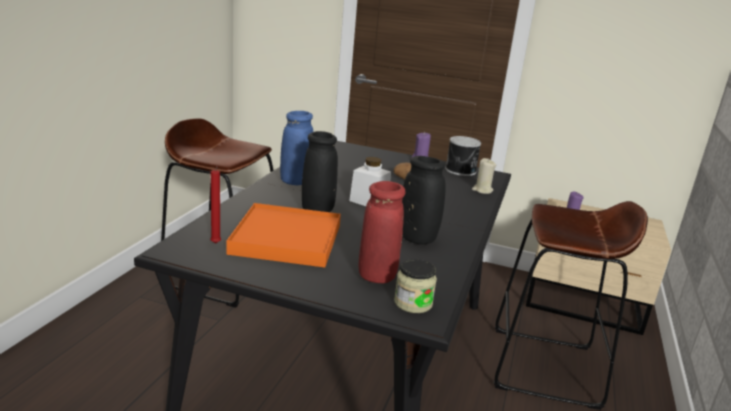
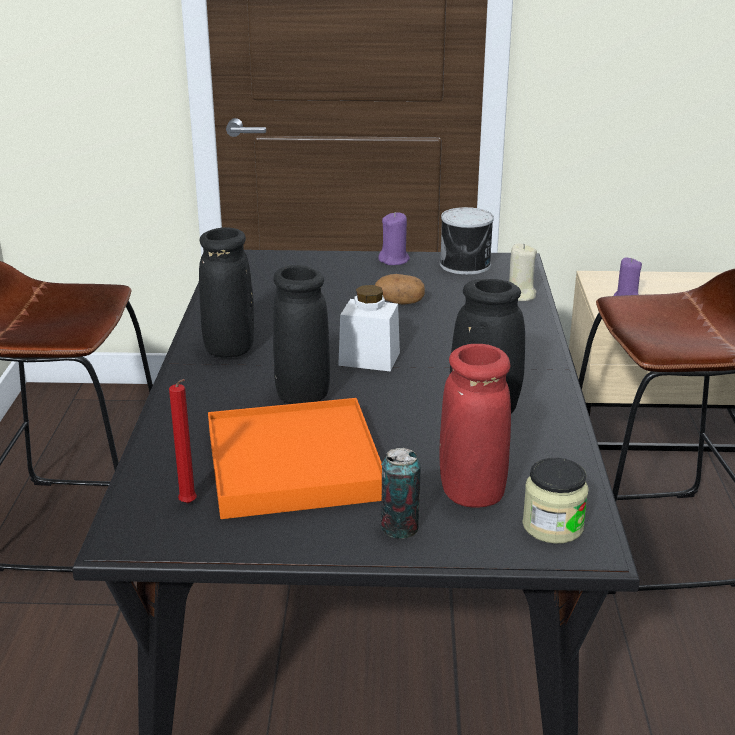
camera: 15 degrees left, 5 degrees up
(295, 182) = (229, 349): blue vase -> black vase
(321, 282) = (399, 528): none -> can

